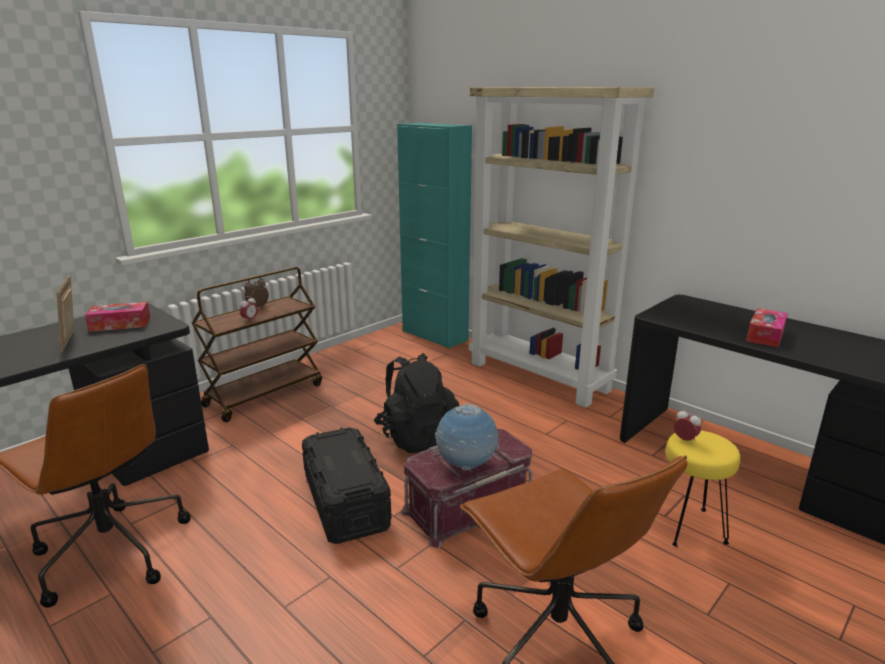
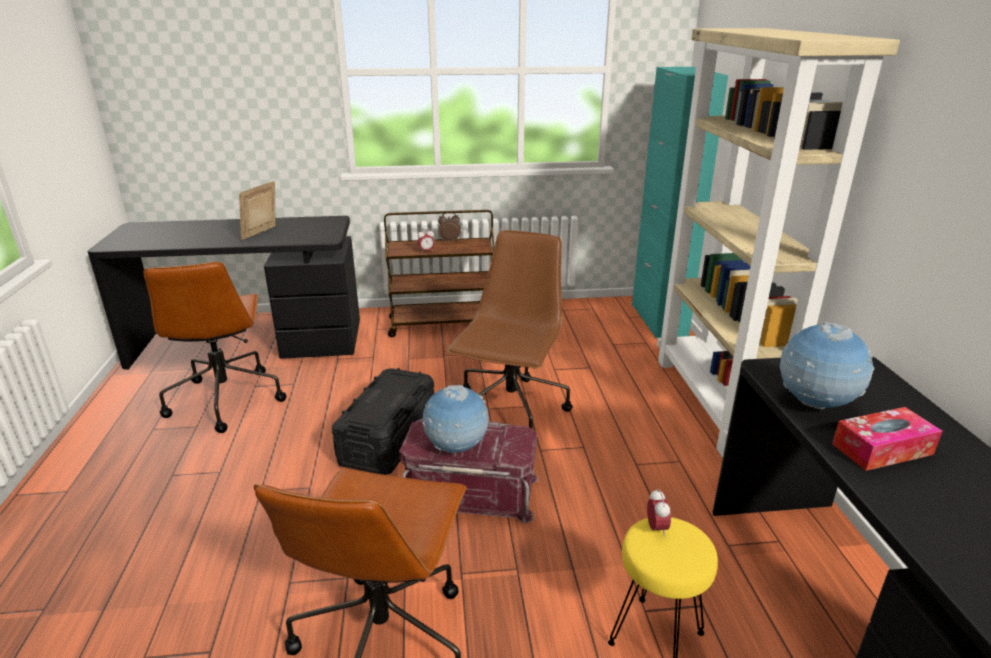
camera: 40 degrees right, 5 degrees up
(120, 324) = (305, 229): tissue box -> none
(416, 437) = (510, 410): black backpack -> brown office chair
(706, 326) = (814, 405): none -> globe

